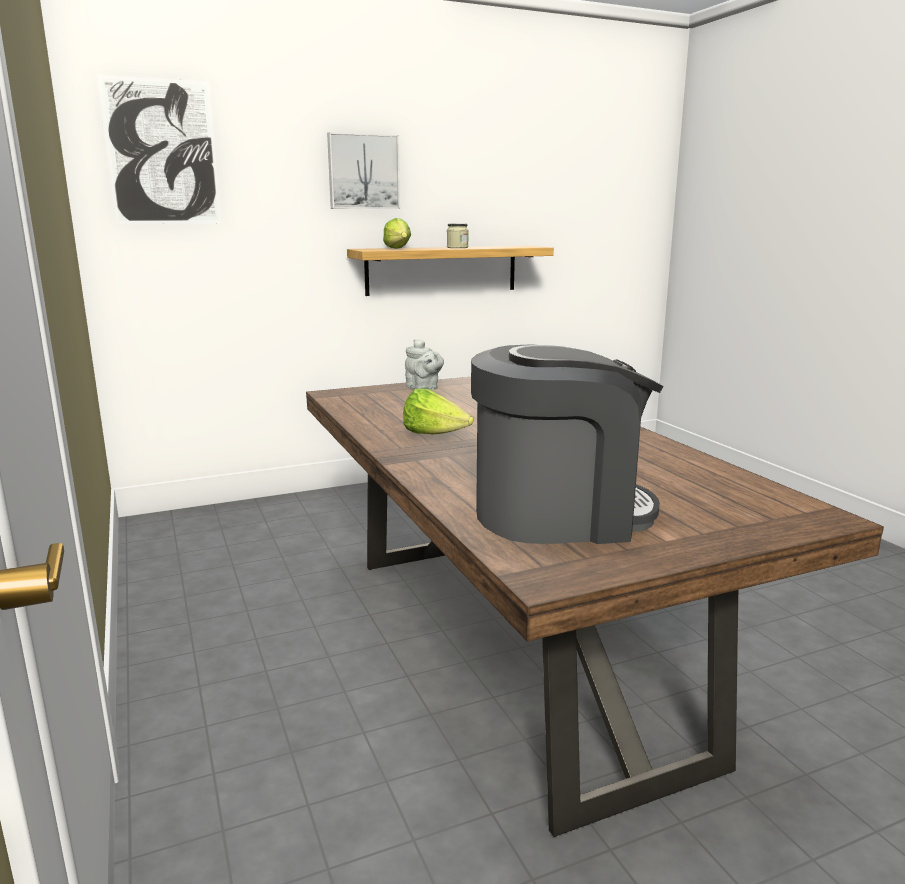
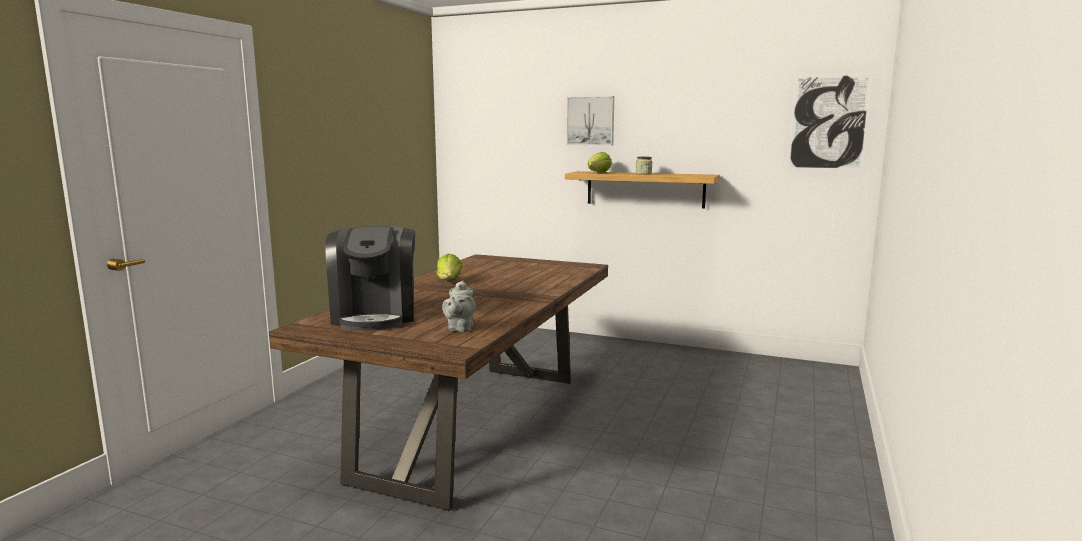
camera: 45 degrees right, 5 degrees down
(162, 152) = (477, 113): picture -> picture (828, 122)
(424, 388) = (529, 263): grey teapot -> grey teapot (460, 328)
(559, 513) = (375, 316): coffee machine -> coffee machine turned 45 degrees clockwise

